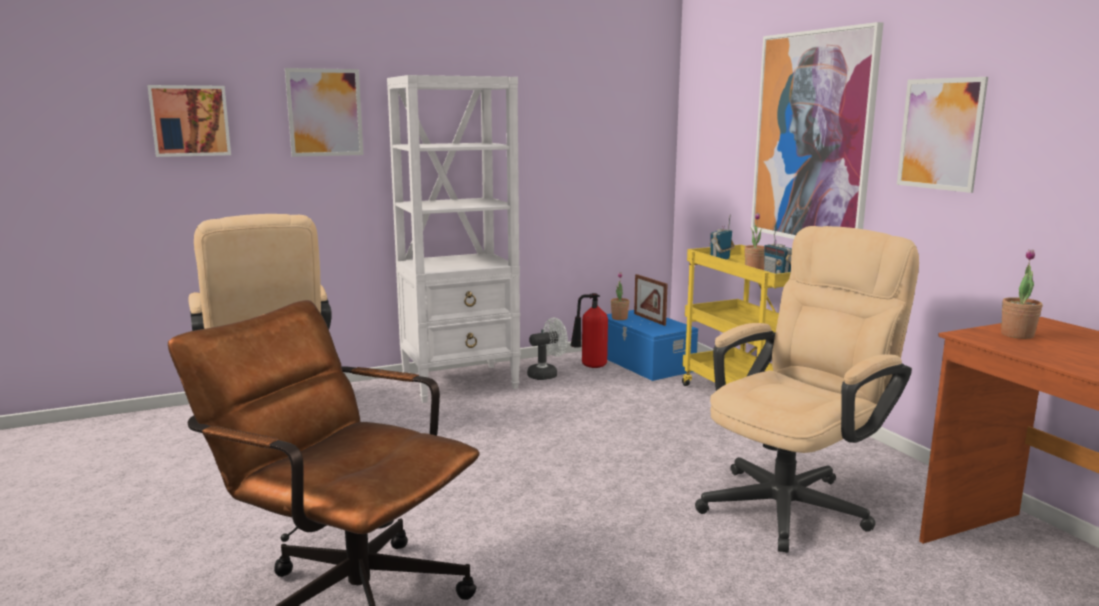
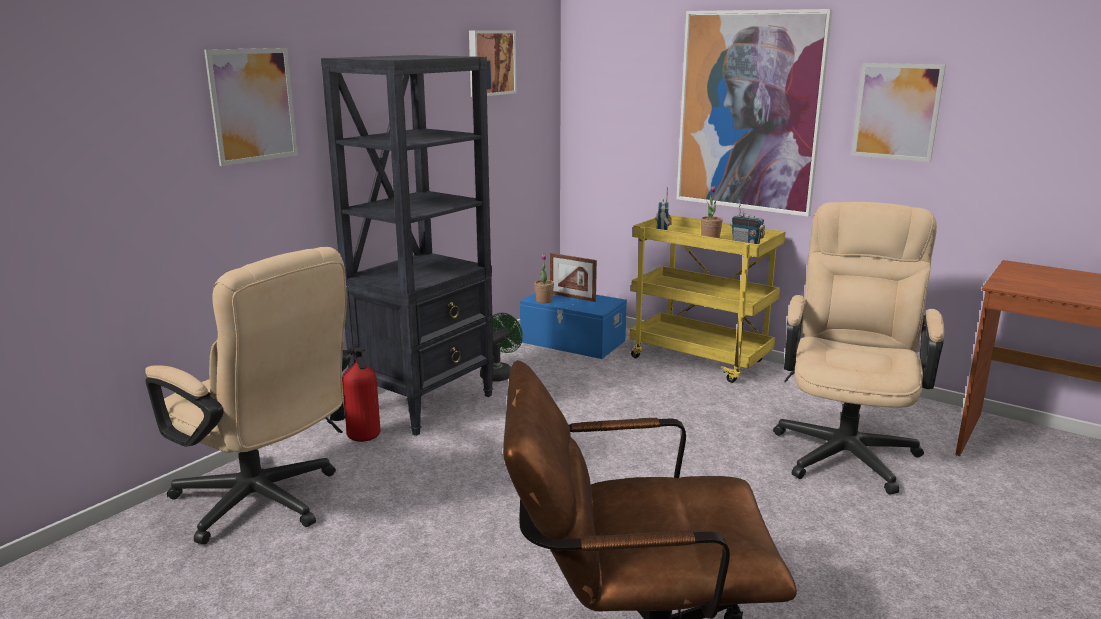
camera: 30 degrees left, 5 degrees up
(190, 120) = (92, 129): picture -> picture (490, 62)
(461, 383) = (426, 403): white bookcase -> black bookcase
(547, 374) = (499, 373): white fan -> green fan
(590, 367) = (528, 356): fire extinguisher -> fire extinguisher (359, 440)
(1017, 335) = (1026, 280): potted plant -> none

